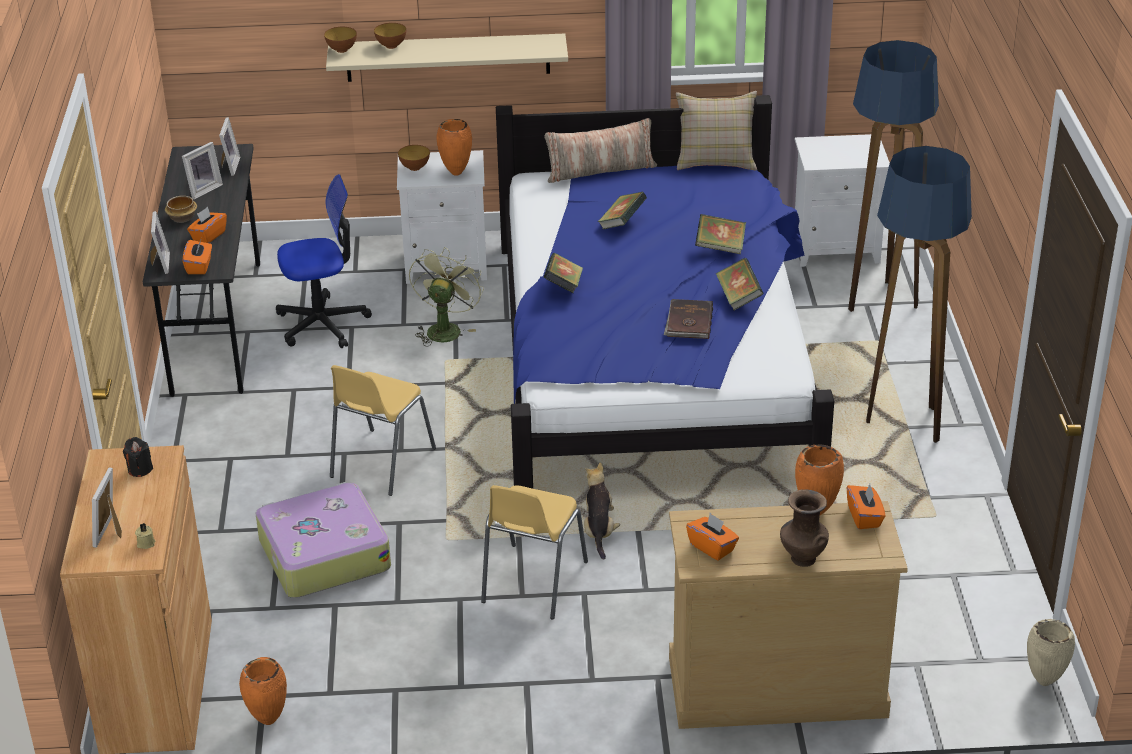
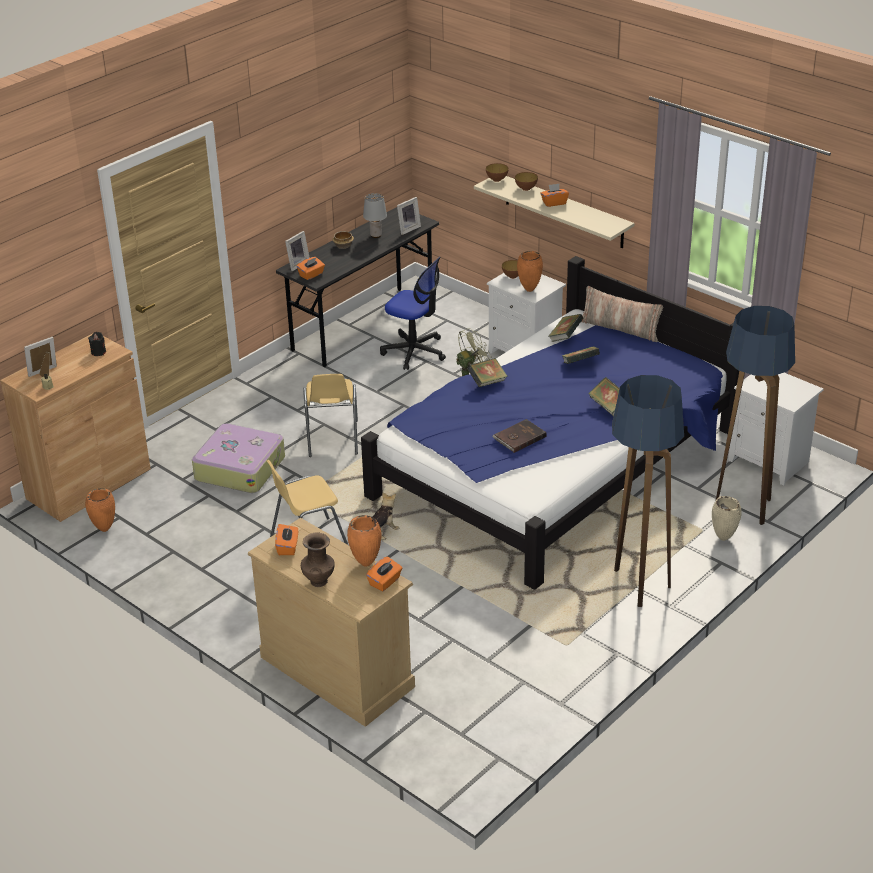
camera: 45 degrees right, 0 degrees up
(203, 189) = (376, 235): picture frame -> grey table lamp
(208, 236) = (340, 261): orange tissue box -> orange tissue box (554, 203)
(381, 463) = (332, 439): yellow chair -> yellow chair turned 75 degrees counterclockwise
(715, 160) = (698, 355): beige pillow -> none
(738, 297) = (571, 440): book -> book (565, 337)
(1045, 681) = (476, 770): beige vase -> beige vase (724, 538)

